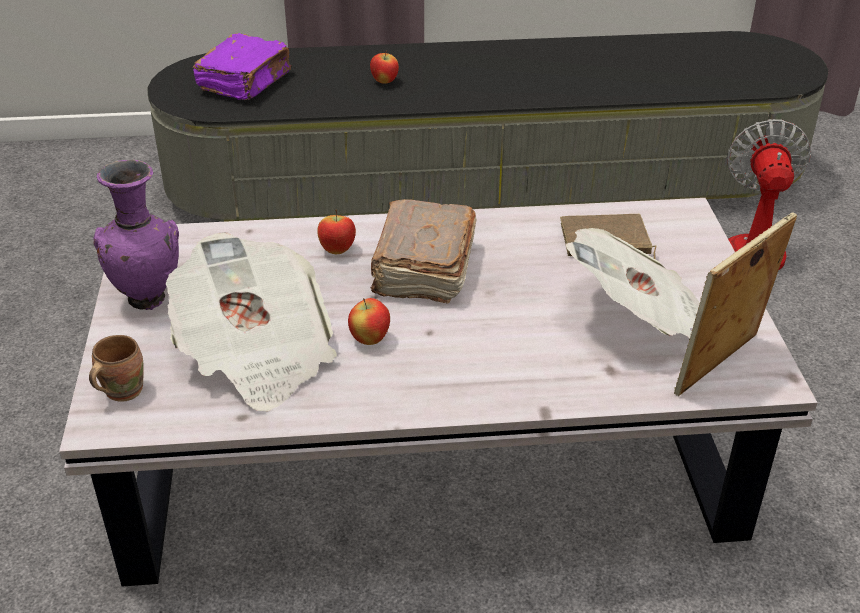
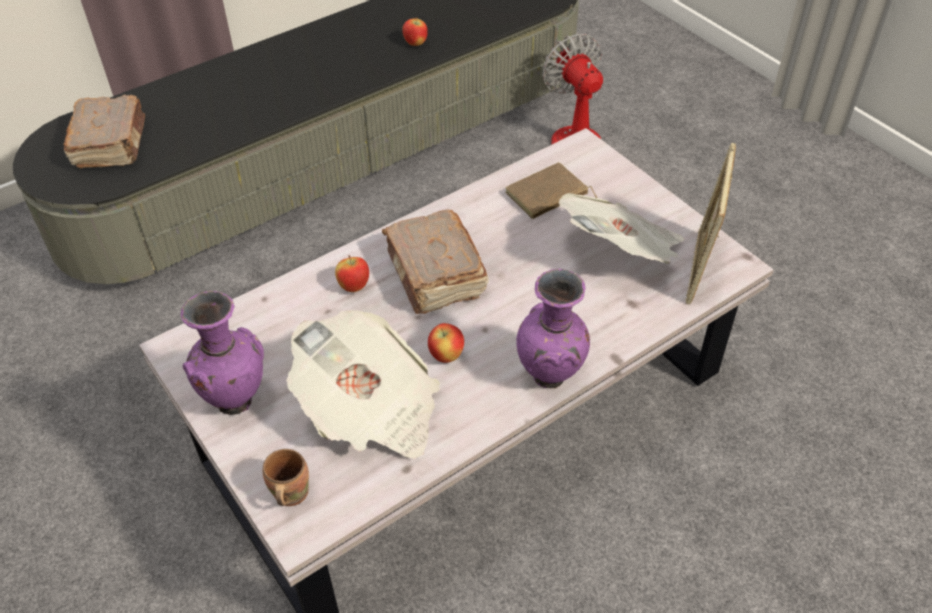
camera: 30 degrees left, 10 degrees up
(246, 82) = (111, 144): purple book -> brown book
(384, 82) = (240, 101): apple -> apple (415, 44)
(457, 401) = (551, 378): none -> purple vase

